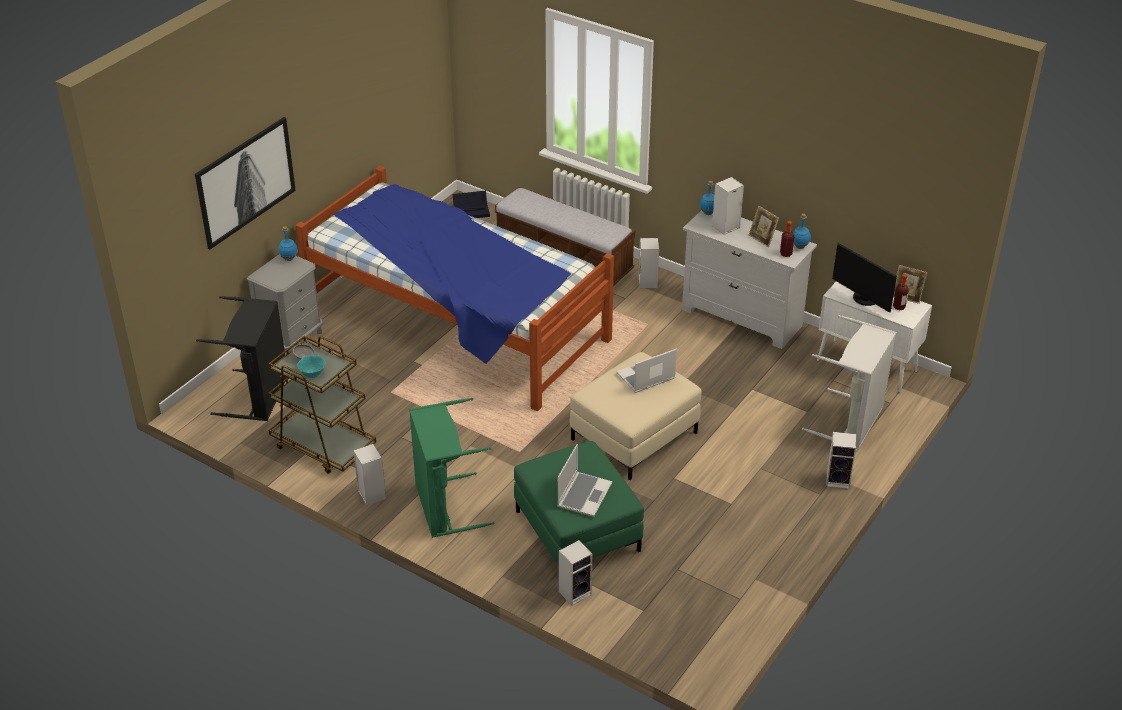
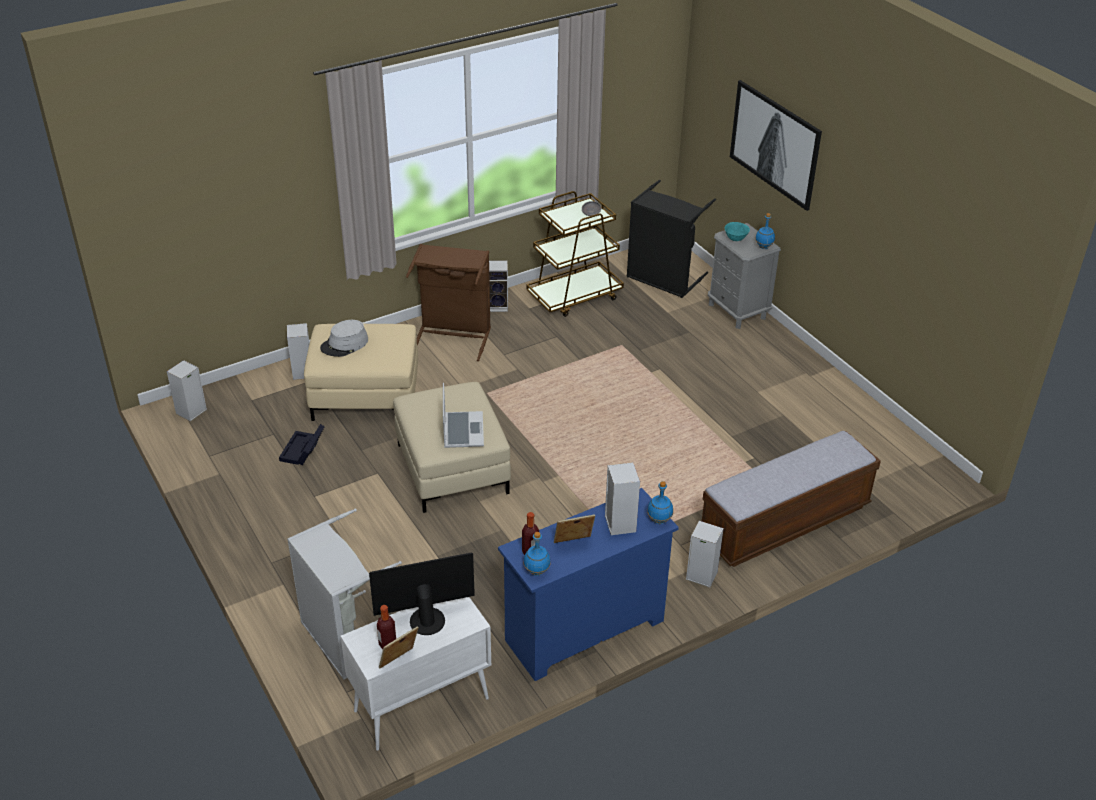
camera: 115 degrees right, 0 degrees up
(312, 374) = (565, 213): turquoise bowl -> turquoise bowl (735, 239)
(444, 507) = (453, 336): green laundry basket -> brown laundry basket
(456, 325) = (702, 409): bed -> none
(472, 211) = (922, 481): black storage box -> black storage box (302, 451)
(576, 530) = (366, 394): green ottoman -> beige ottoman
(584, 494) = (344, 344): laptop -> grey hat
(742, 318) = (584, 630): white dresser -> blue dresser
(839, 480) = (276, 586): speaker -> speaker (191, 412)

